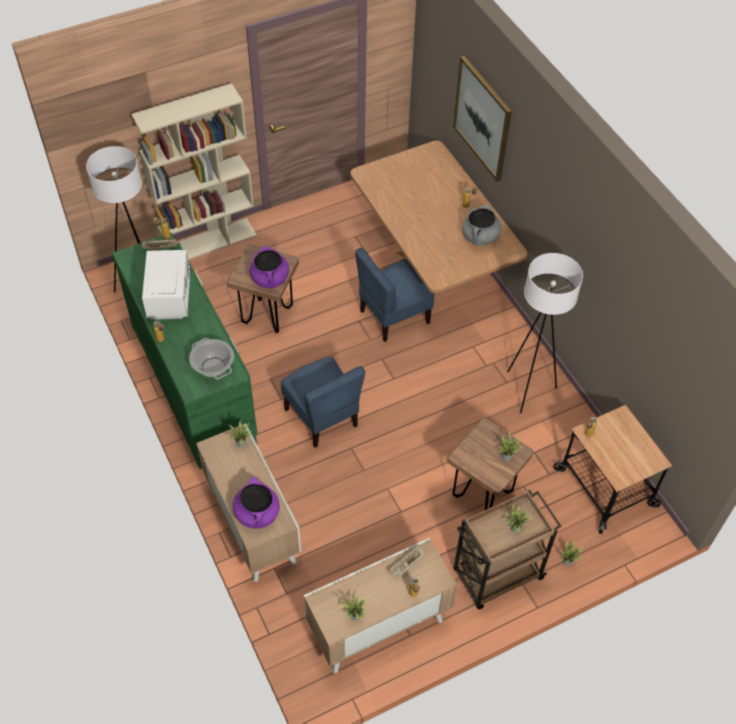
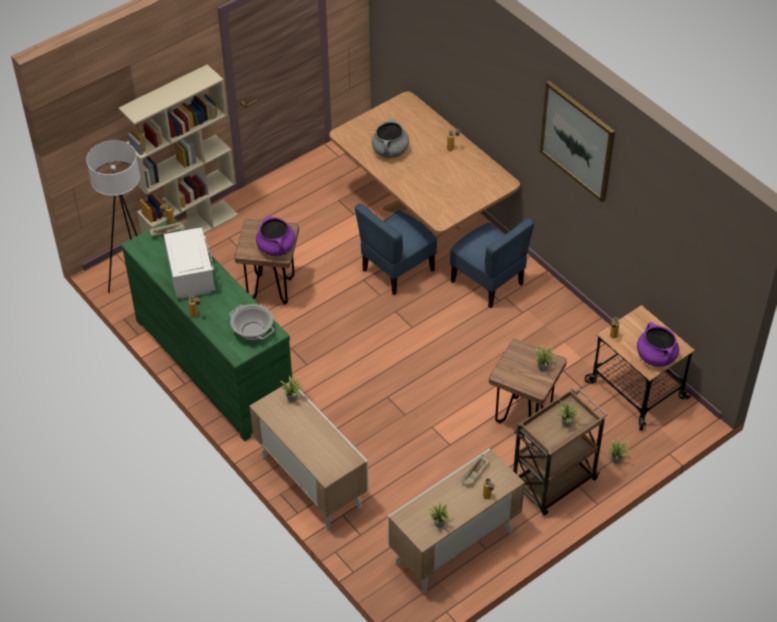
camera: 10 degrees left, 5 degrees down
(257, 513) = (325, 455): purple cooking pot -> purple cooking pot (655, 356)
(322, 417) = (352, 374): blue chair -> blue chair (488, 282)
(480, 237) = (471, 176): grey cooking pot -> grey cooking pot (390, 151)
(482, 118) = (455, 62): picture -> picture (577, 140)
(527, 390) = (544, 316): white floor lamp -> none

